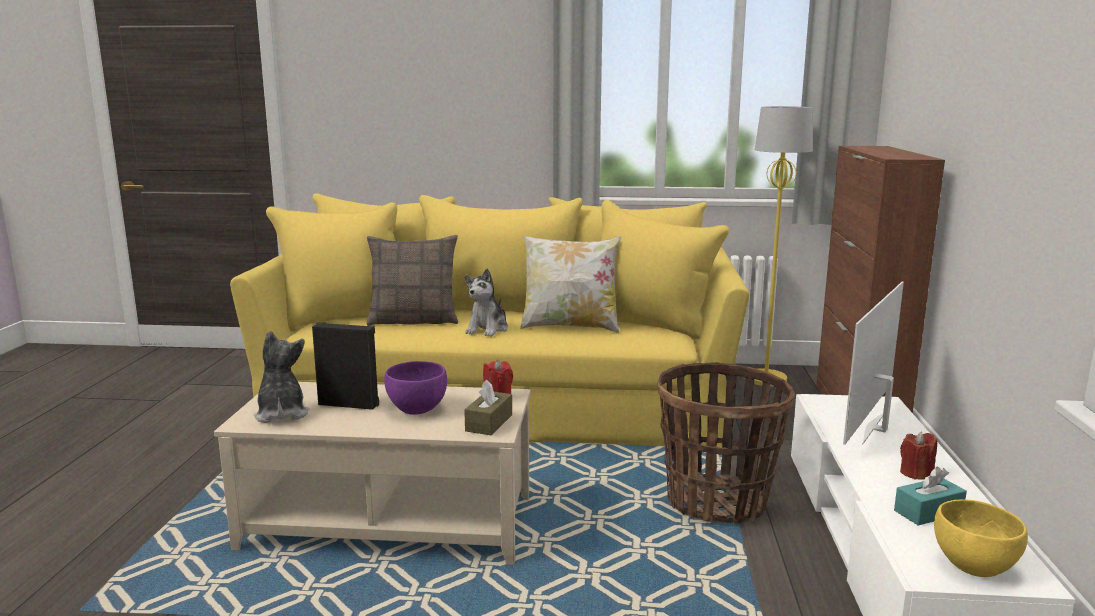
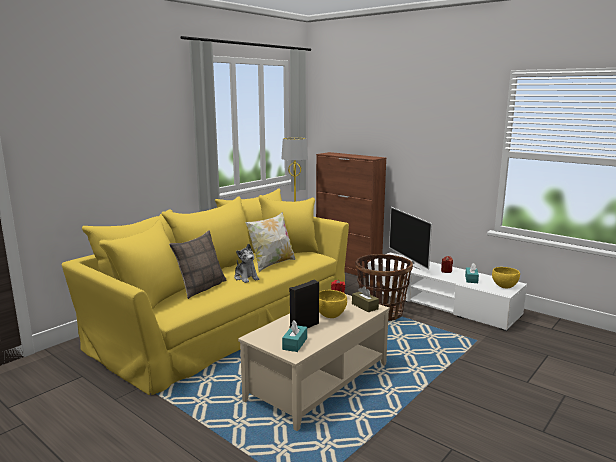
camera: 55 degrees left, 0 degrees up
(281, 414) = (295, 344): plush toy -> turquoise tissue box
(417, 409) = (331, 315): purple bowl -> yellow bowl

